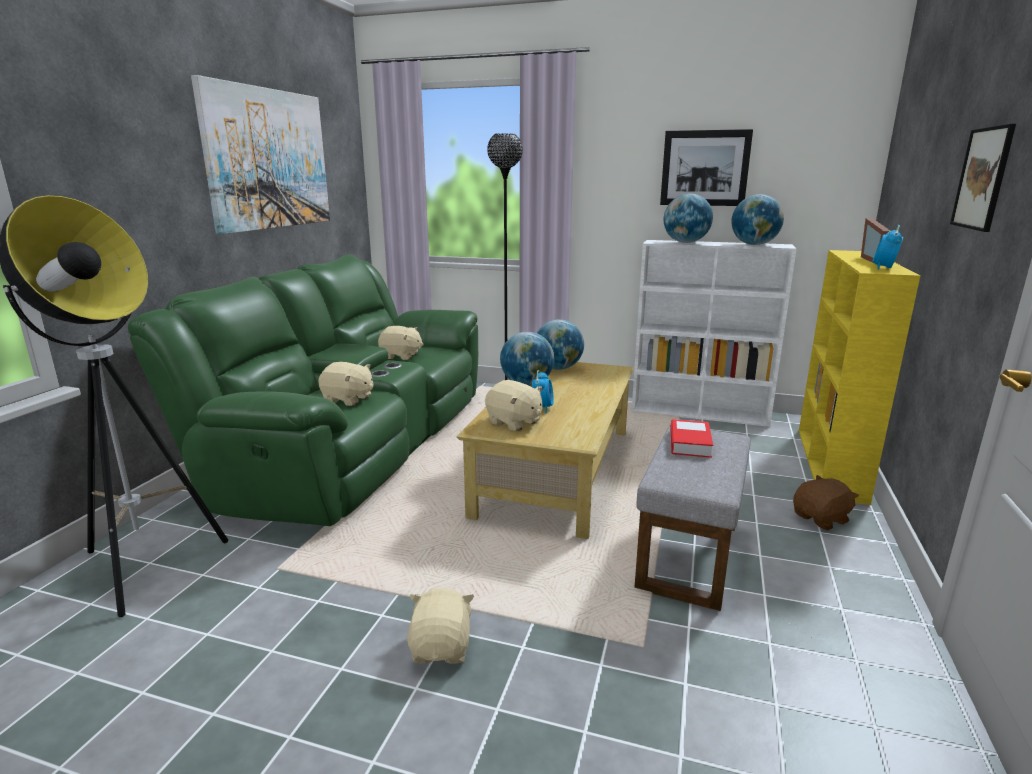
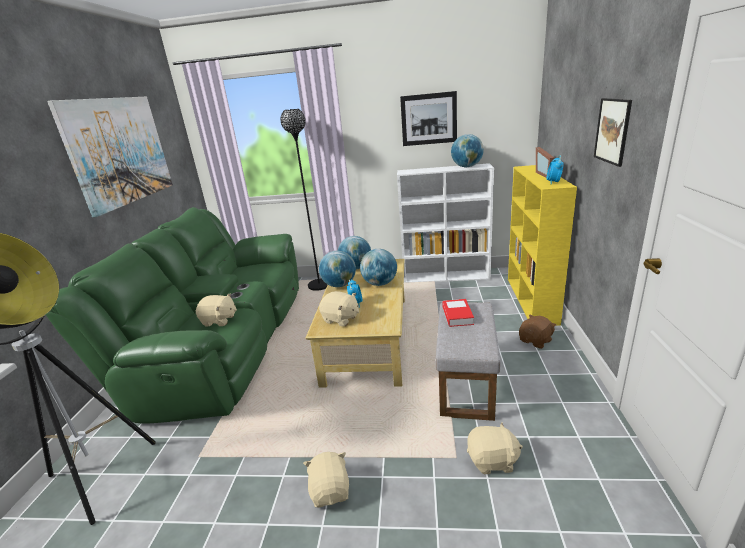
camera: 10 degrees left, 5 degrees up
(401, 356) = (245, 275): beige plush toy -> beige plush toy (492, 461)
(685, 242) = (423, 170): globe -> globe (380, 283)

